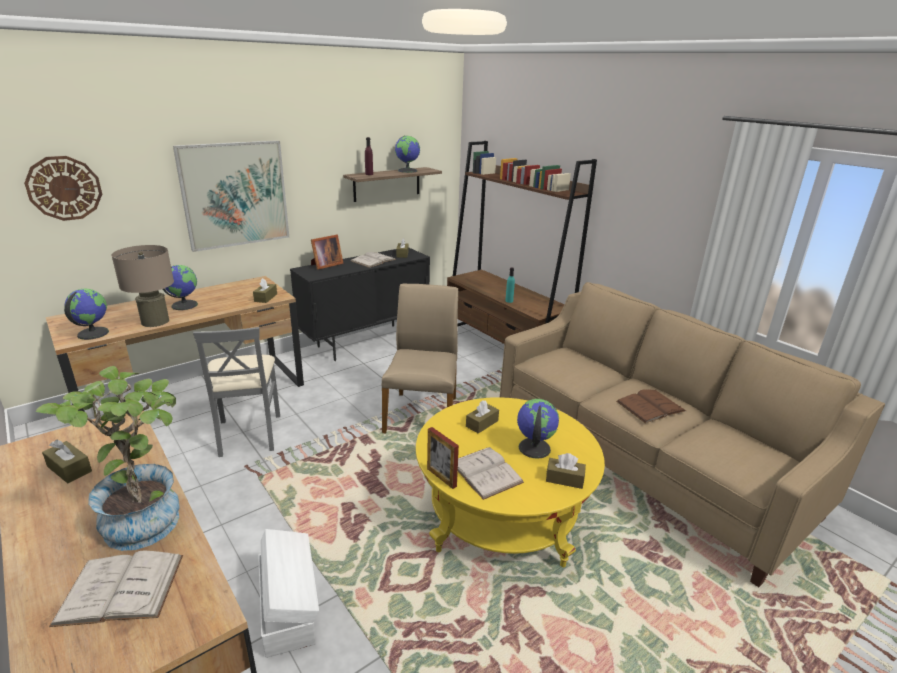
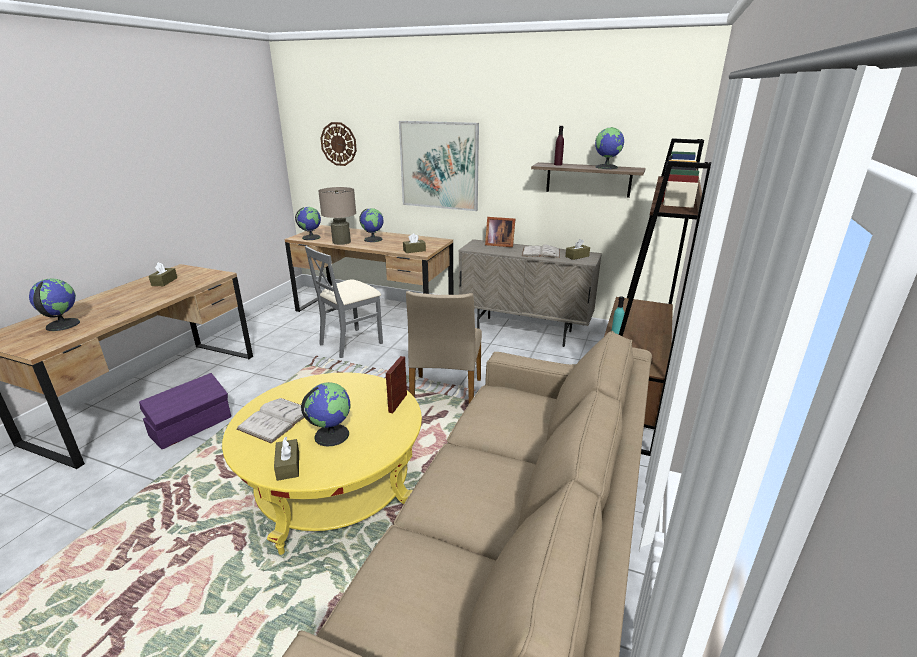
camera: 60 degrees right, 0 degrees up
(121, 589) = (62, 325): white book -> globe
(147, 515) = (124, 309): potted plant -> none
(288, 606) = (192, 426): white storage box -> purple storage box
(366, 342) = (524, 332): black cabinet -> beige cabinet
(422, 414) = (445, 397): beige chair -> beige chair turned 120 degrees clockwise
(441, 477) = (259, 402): picture frame -> picture frame (398, 403)
(482, 423) = (354, 397): brown tissue box -> none
(650, 406) = (467, 491): brown book -> none

